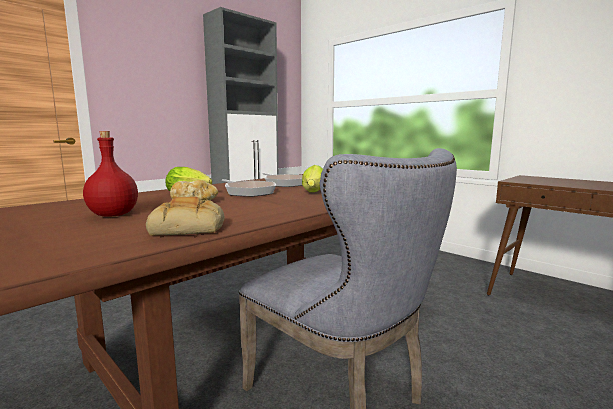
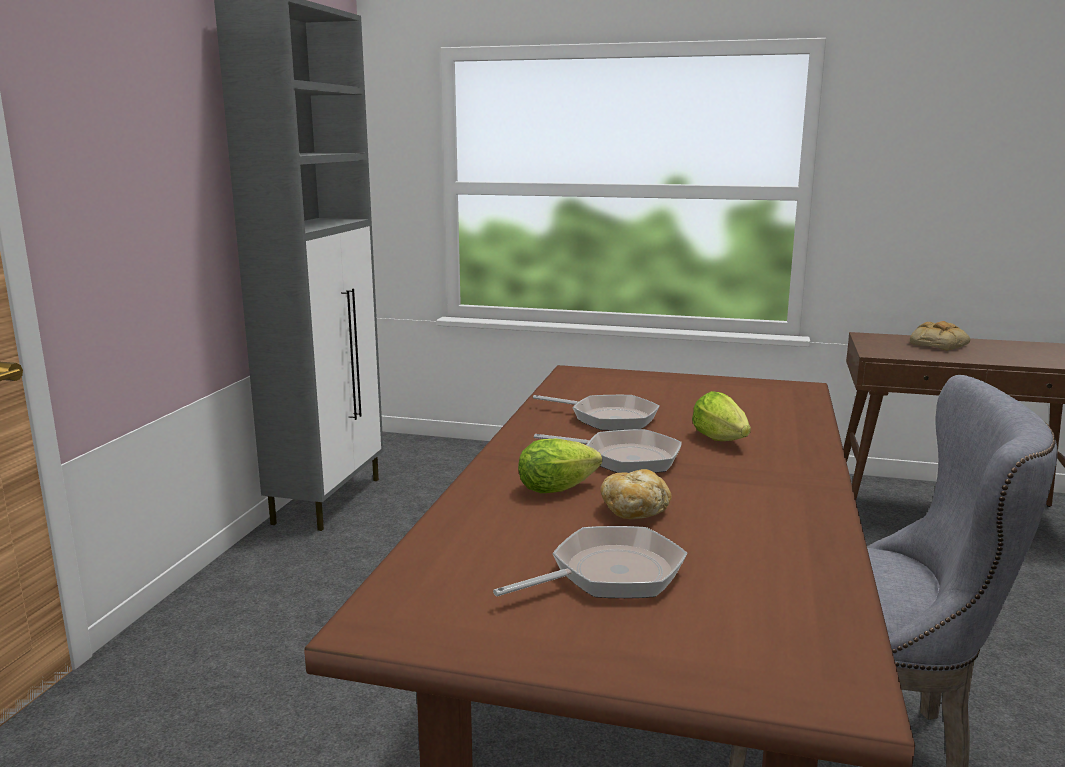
camera: 30 degrees left, 5 degrees up
(113, 215) = (609, 574): red bottle -> frying pan
(189, 228) = (795, 572): bread -> bread (938, 344)

